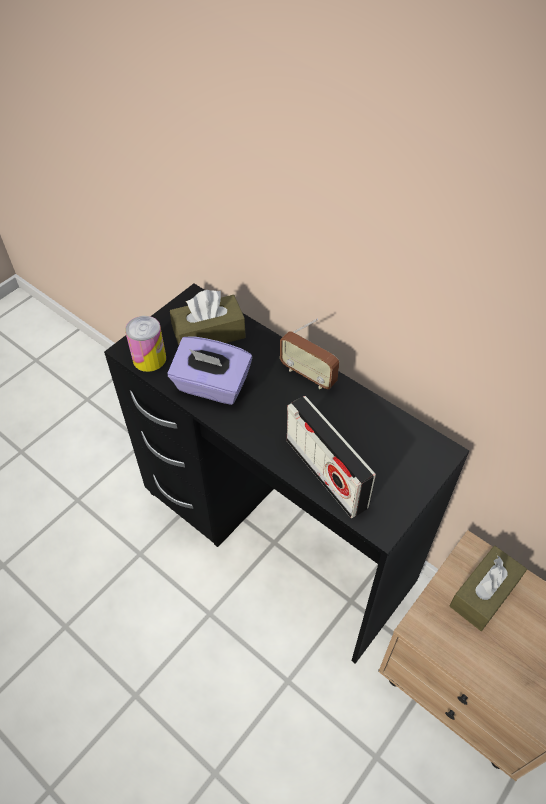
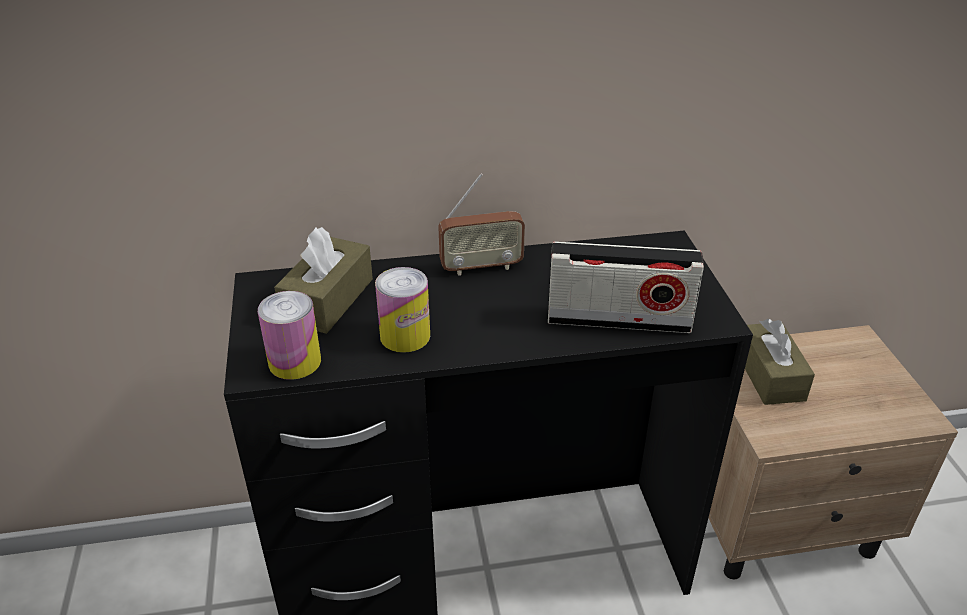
camera: 50 degrees left, 15 degrees down
(212, 386) = (405, 336): purple tissue box -> can

